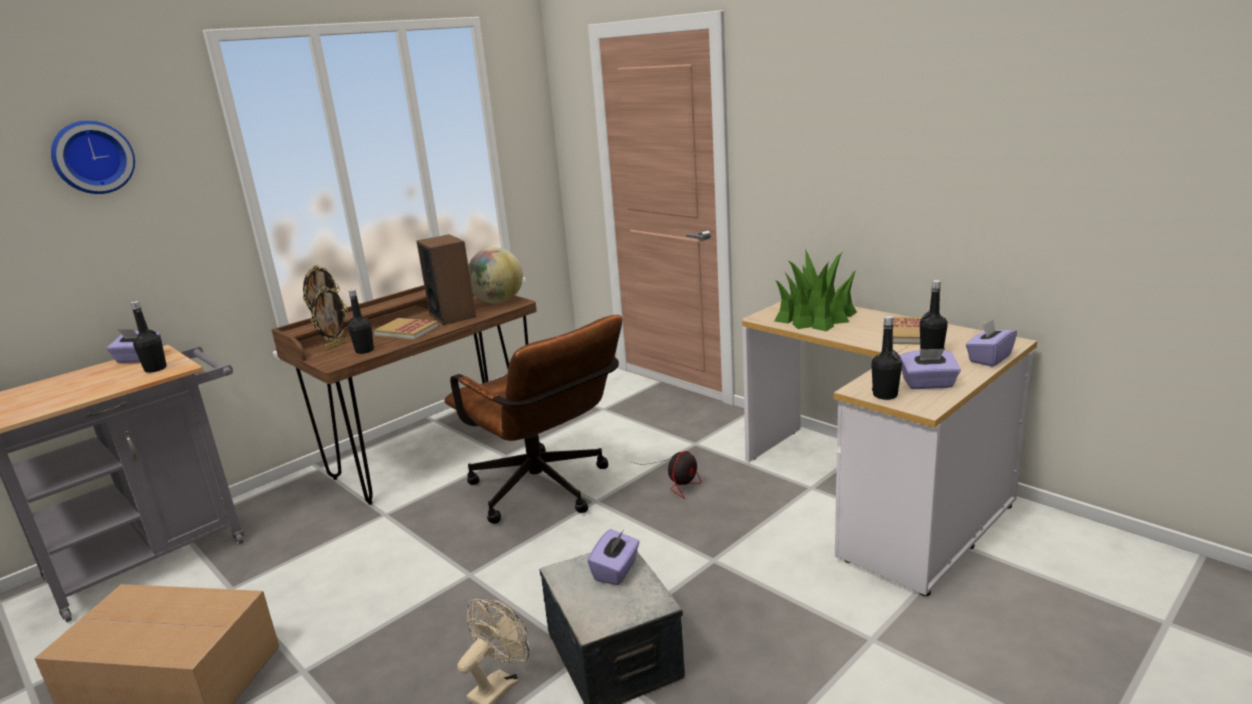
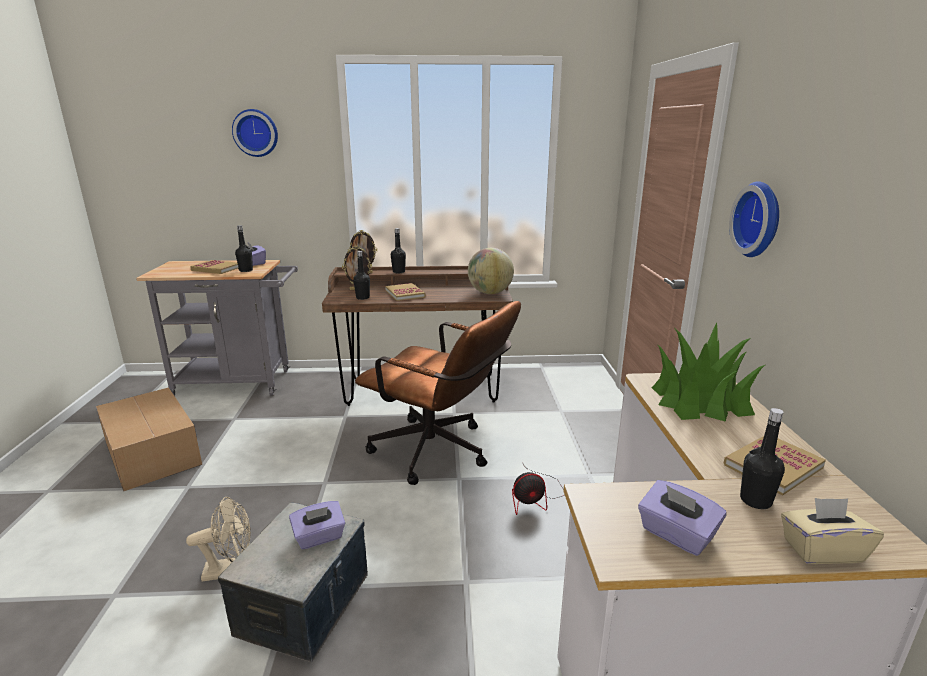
camera: 40 degrees right, 0 degrees up
(95, 383) = (216, 269): none -> book
(452, 315) = (447, 293): speaker -> none
(546, 492) = (439, 453): brown office chair -> brown office chair turned 60 degrees counterclockwise
(798, 158) = (760, 219): none -> wall clock
(885, 395) = (604, 517): black bottle -> black bottle (398, 272)
(989, 358) = (822, 550): purple tissue box -> beige tissue box

